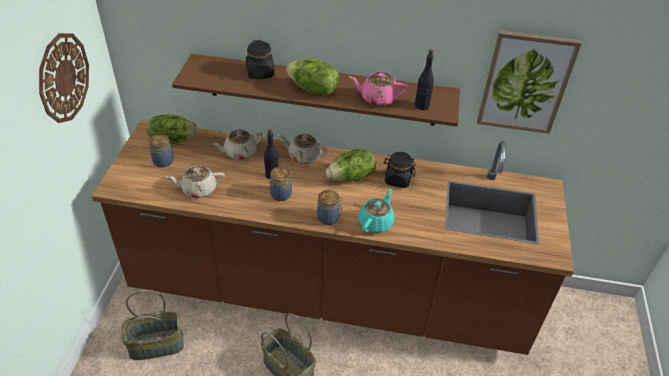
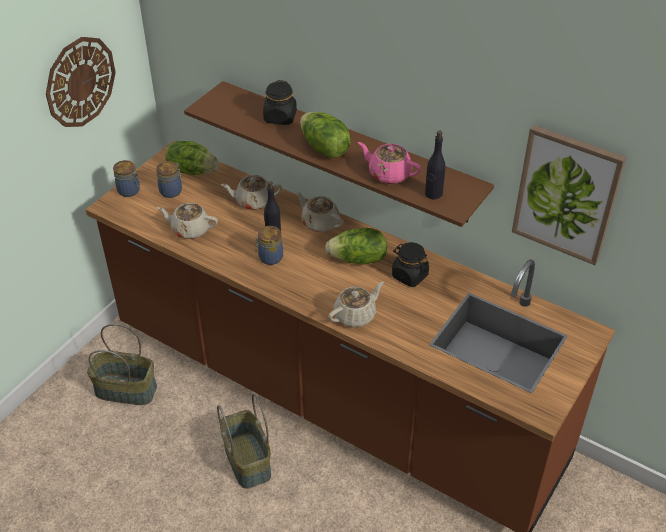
camera: 25 degrees right, 0 degrees up
(329, 218) = (307, 296): jar -> jar (129, 191)
(376, 222) = (355, 315): turquoise teapot -> beige teapot

